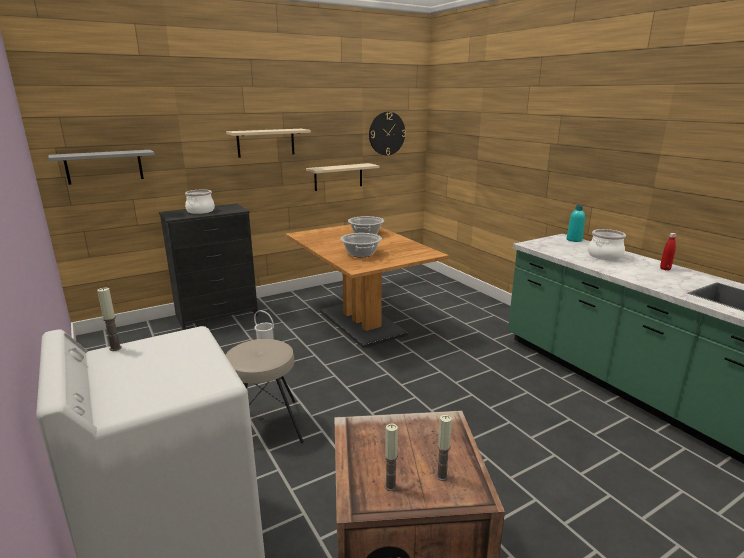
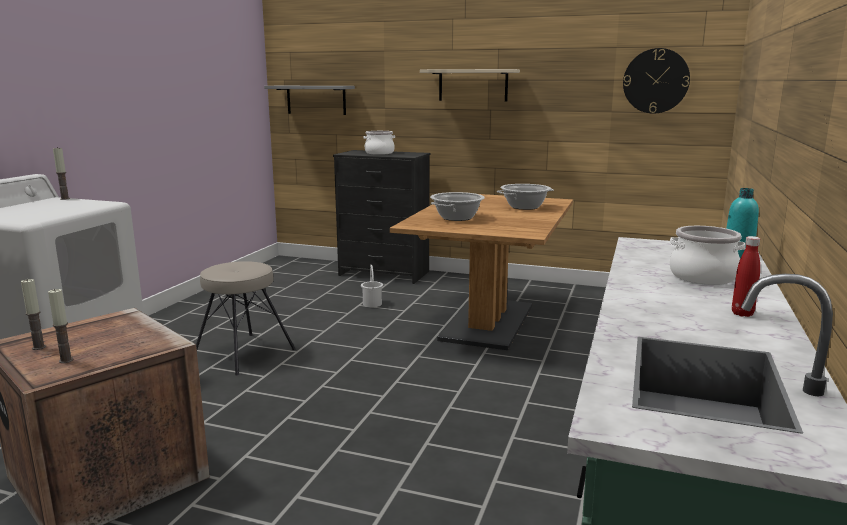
camera: 50 degrees right, 5 degrees down
(338, 177) = (568, 137): beige shelf -> none

